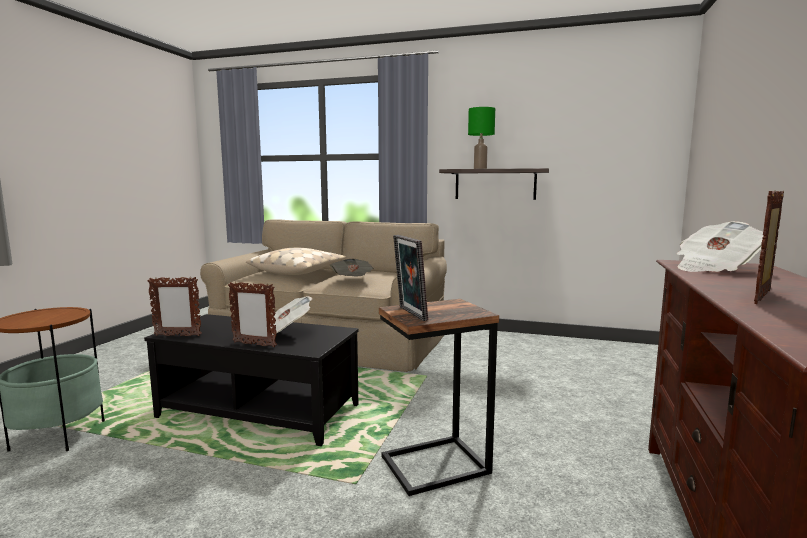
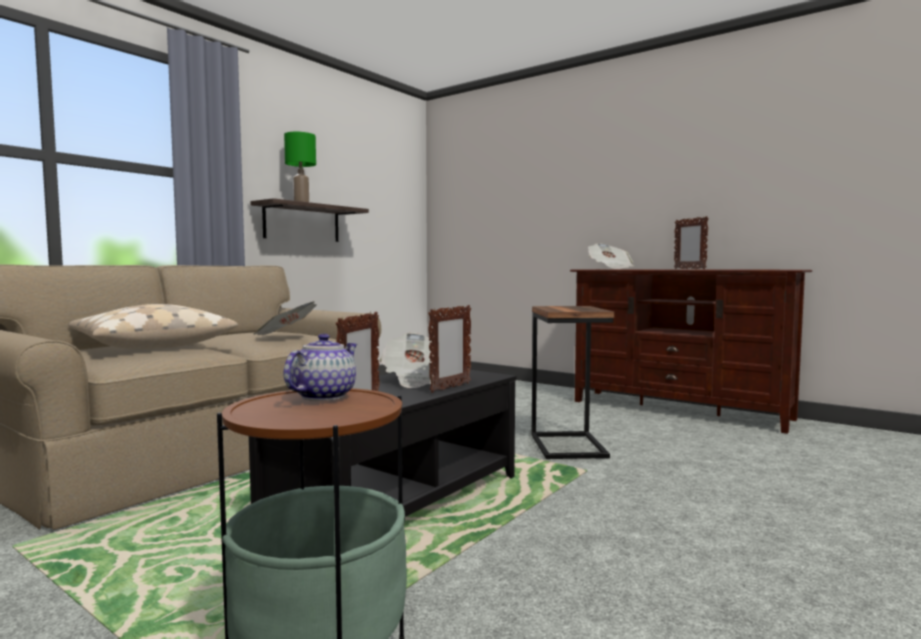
camera: 70 degrees left, 5 degrees down
(63, 315) = (323, 396): none -> teapot
(409, 314) = (577, 310): picture frame -> none

